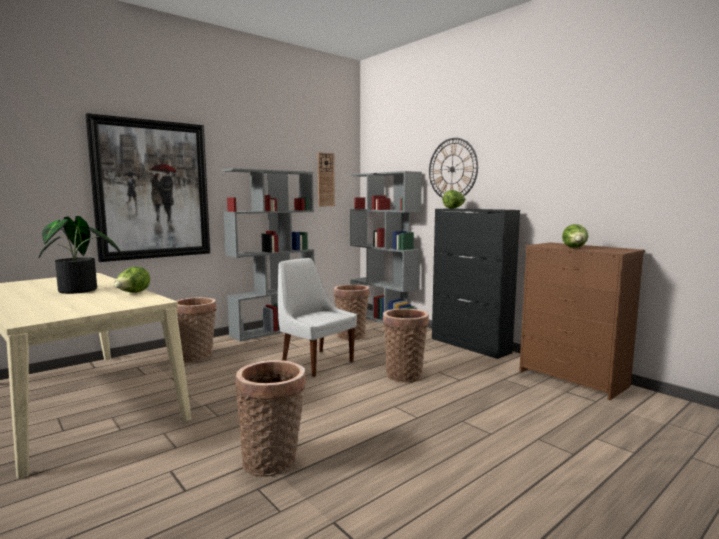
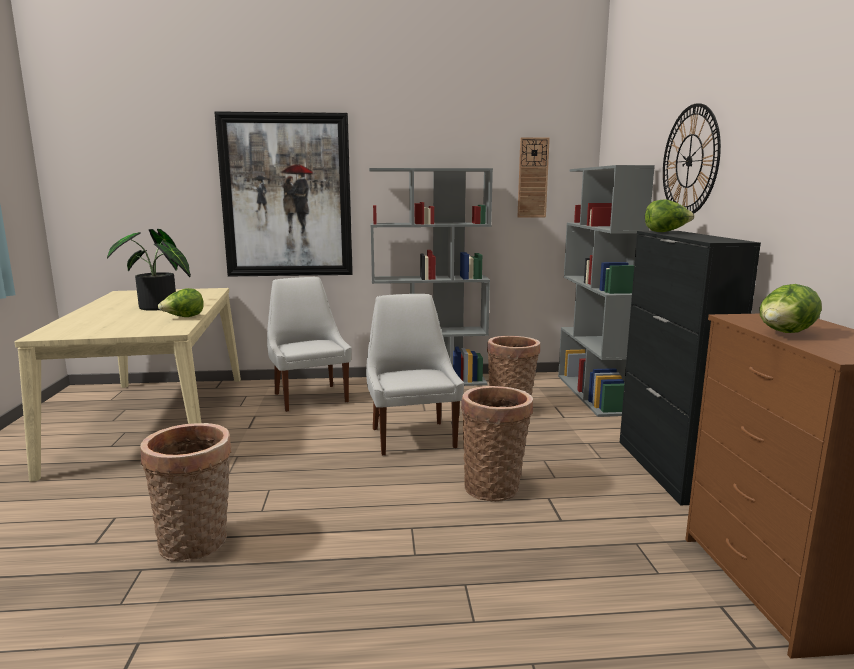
camera: 35 degrees right, 5 degrees up
(197, 356) = (310, 397): basket -> white chair

